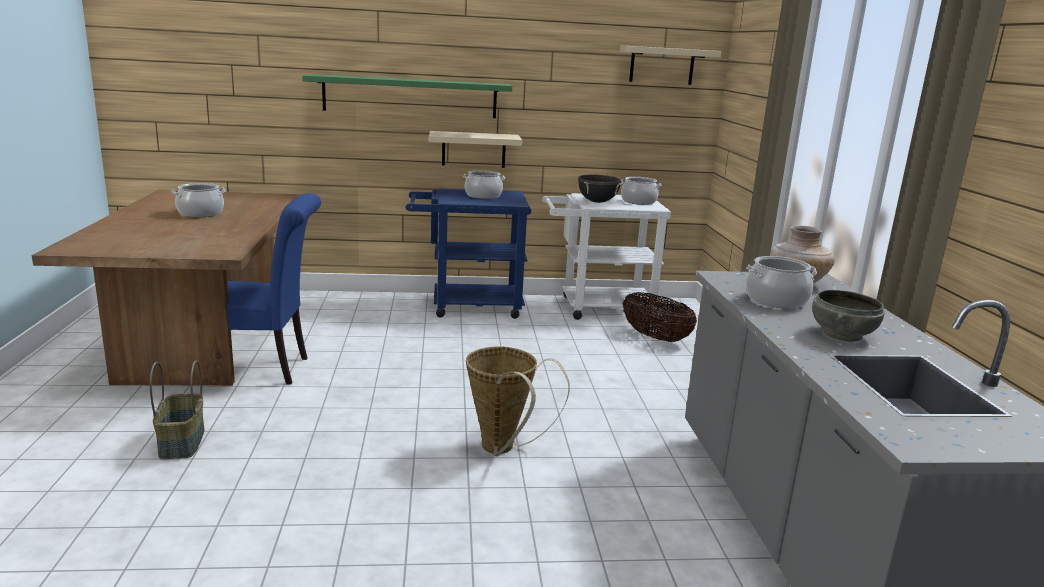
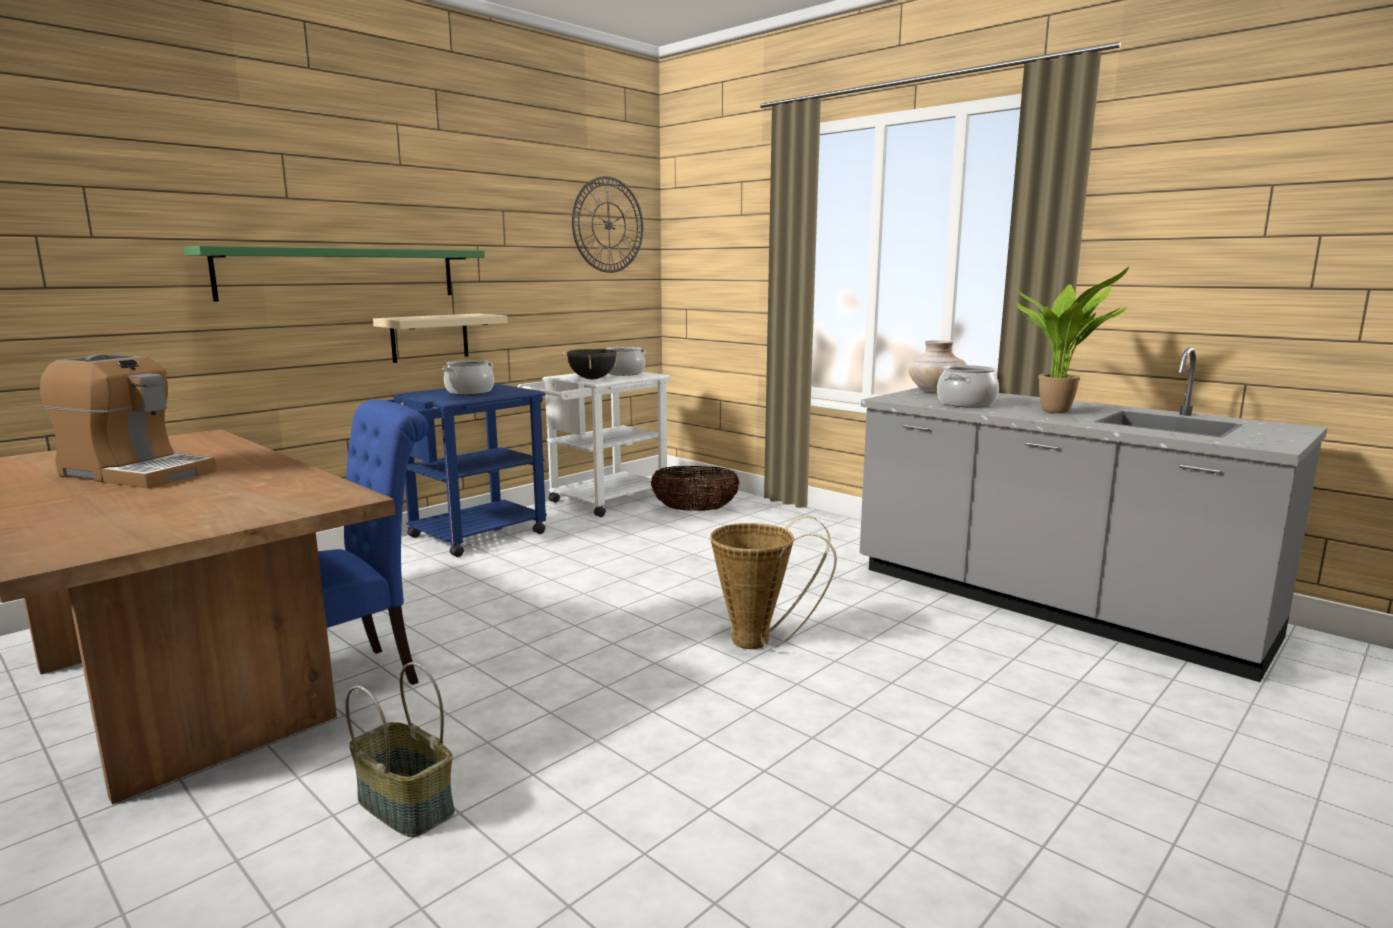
camera: 40 degrees left, 5 degrees down
(200, 213) = (136, 473): cooking pot -> coffee machine
(662, 65) = (608, 225): beige shelf -> wall clock
(841, 334) = (1059, 411): grey bowl -> potted plant

